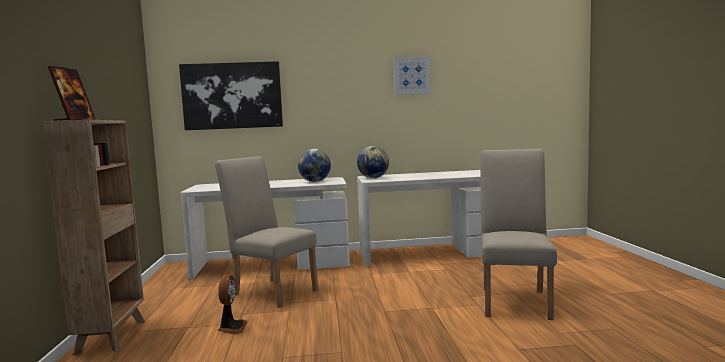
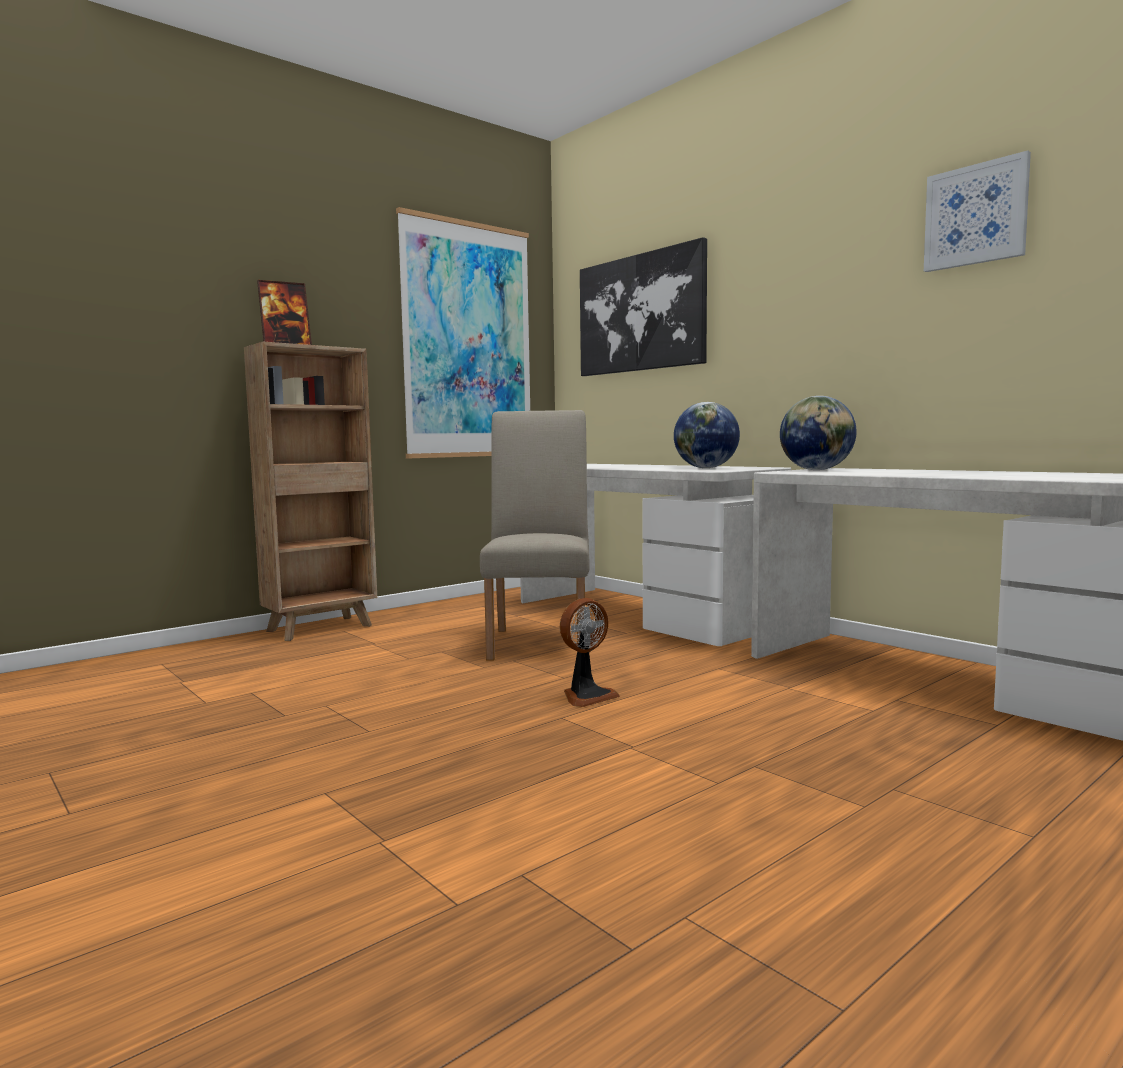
camera: 55 degrees right, 0 degrees up
(124, 108) = (468, 341): none -> picture
(232, 328) = (392, 659): fan -> fan (586, 696)
(515, 300) = (817, 817): beige chair -> none

